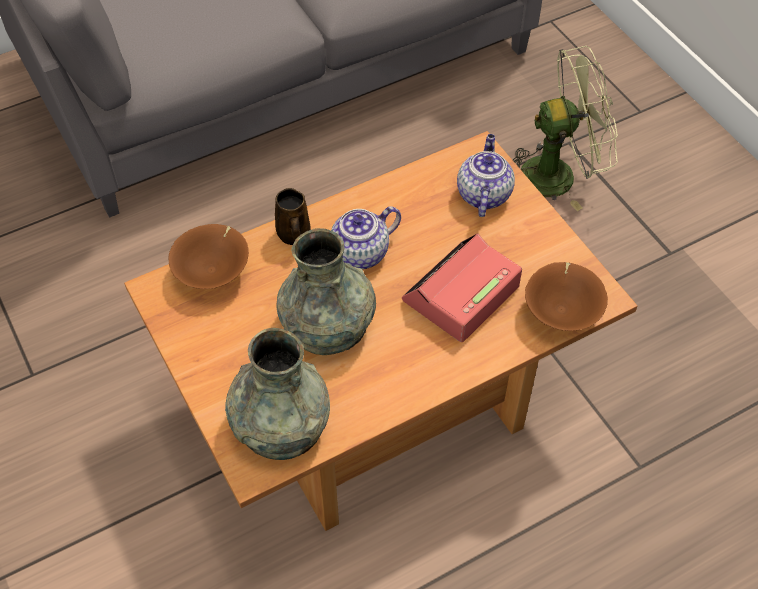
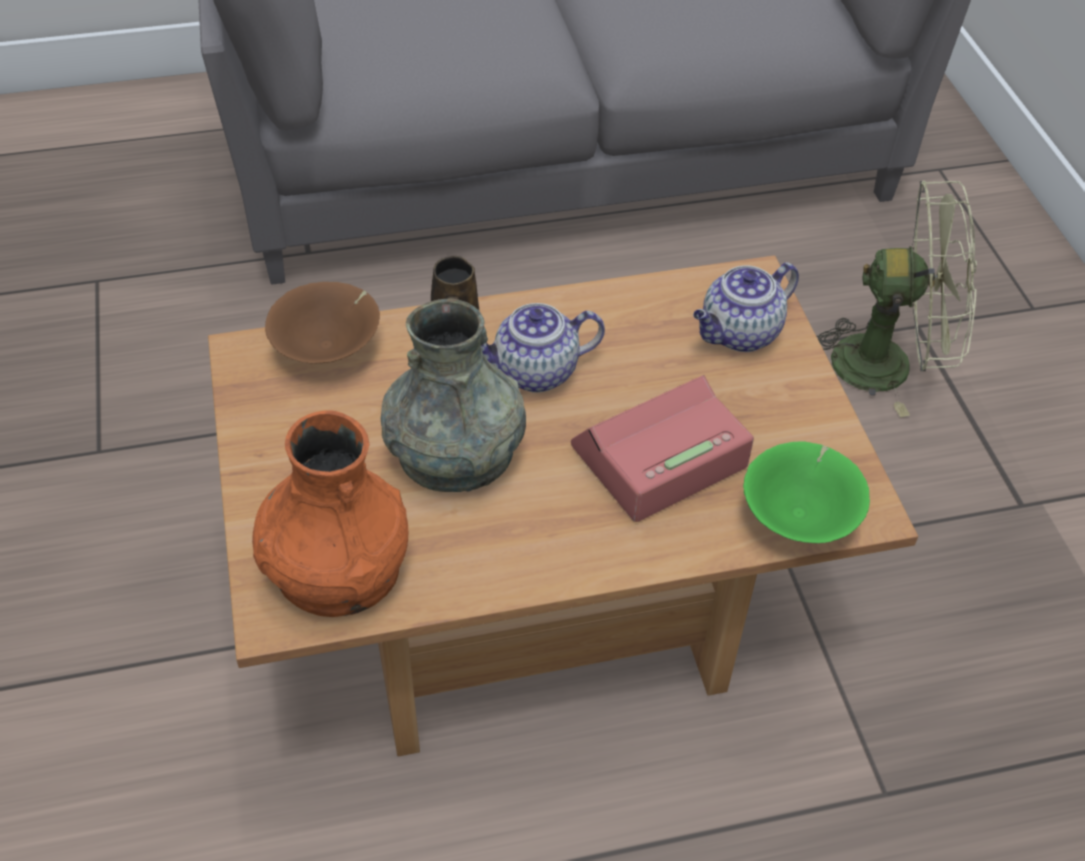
camera: 15 degrees right, 5 degrees down
(281, 424) = (337, 568): grey vase -> orange vase
(483, 194) = (739, 334): teapot -> teapot turned 150 degrees counterclockwise
(562, 311) = (800, 516): brown bowl -> green bowl

